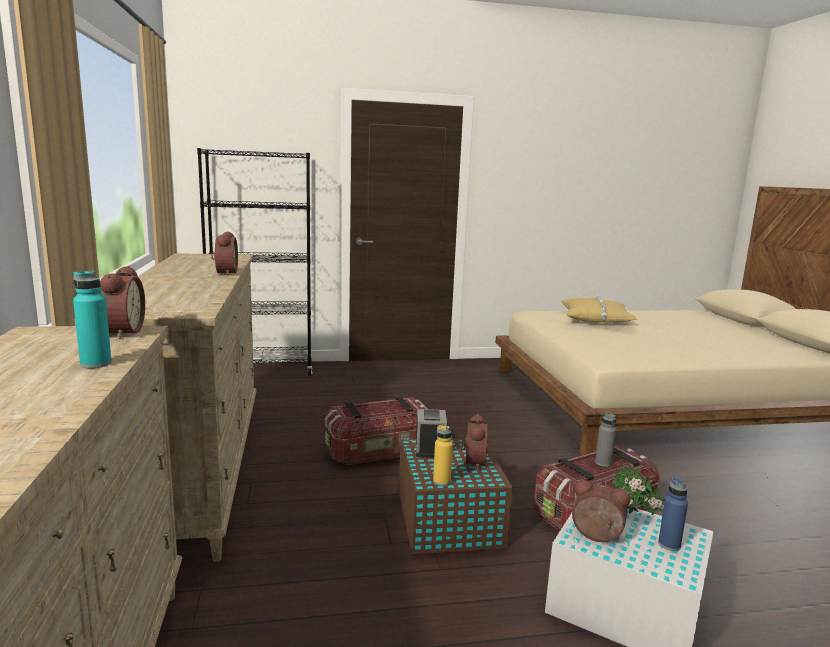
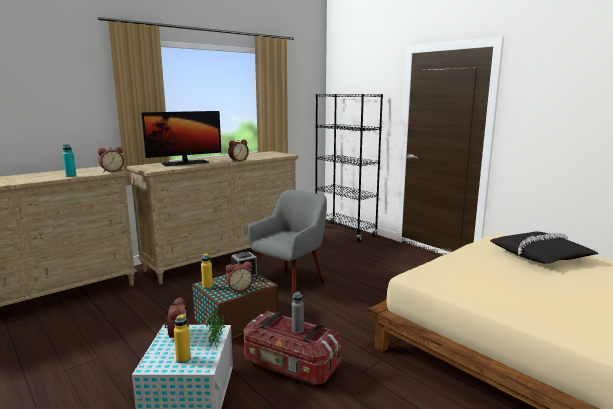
camera: 60 degrees right, 0 degrees up
(167, 291) = (185, 163): none -> monitor
(379, 452) = (290, 284): storage box -> grey armchair
(596, 318) = (541, 255): yellow pillow -> black pillow
(669, 544) = (183, 359): blue bottle -> yellow bottle

